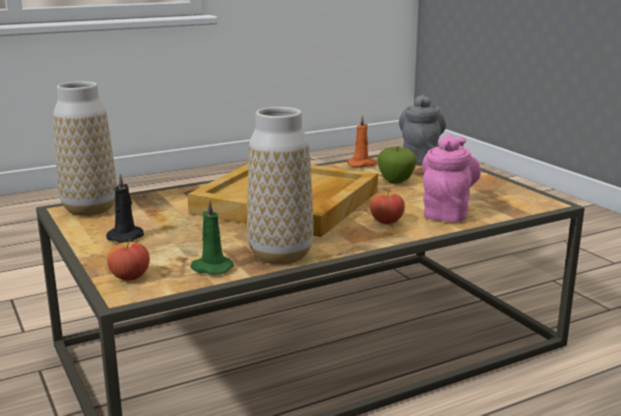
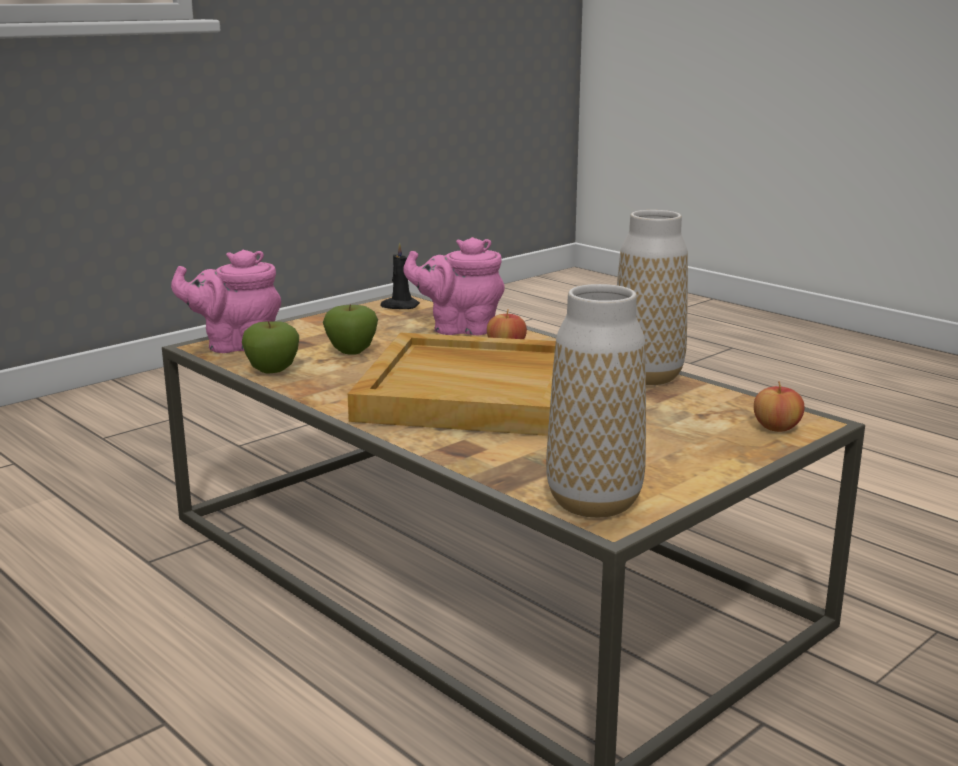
camera: 105 degrees left, 0 degrees up
(127, 236) = (671, 454): black candle -> black candle (399, 306)
(211, 268) = (712, 398): green candle -> none
(362, 164) = (272, 371): orange candle -> apple
(420, 159) = (236, 345): grey teapot -> pink teapot

